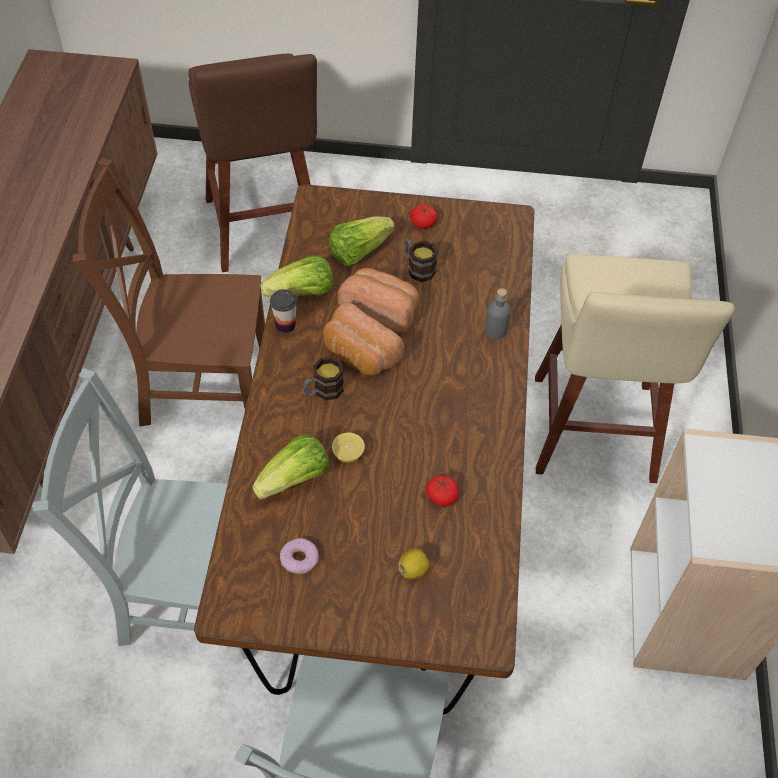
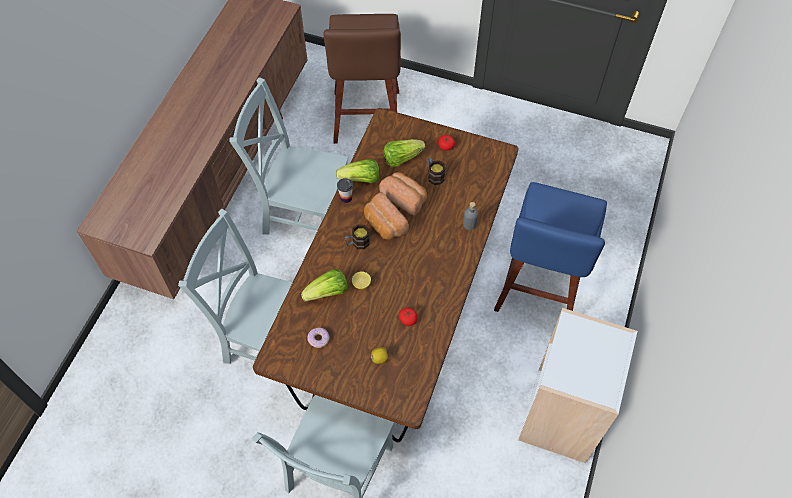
camera: 15 degrees right, 5 degrees up
(198, 382) = (303, 213): brown chair -> grey chair
(593, 431) = (538, 291): beige stool -> blue stool

